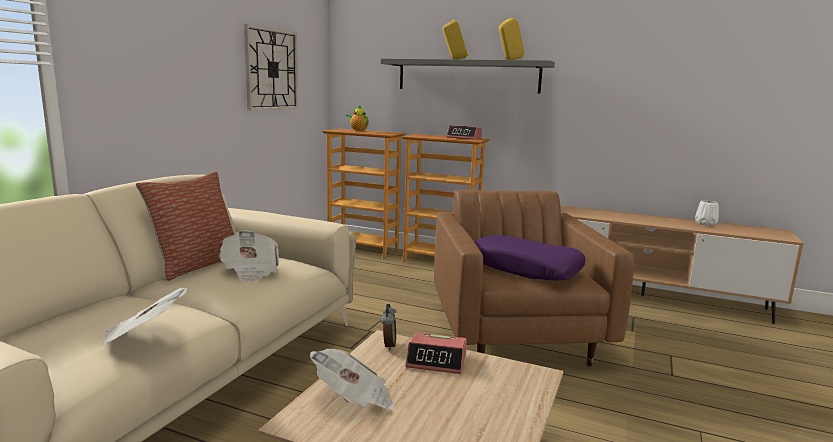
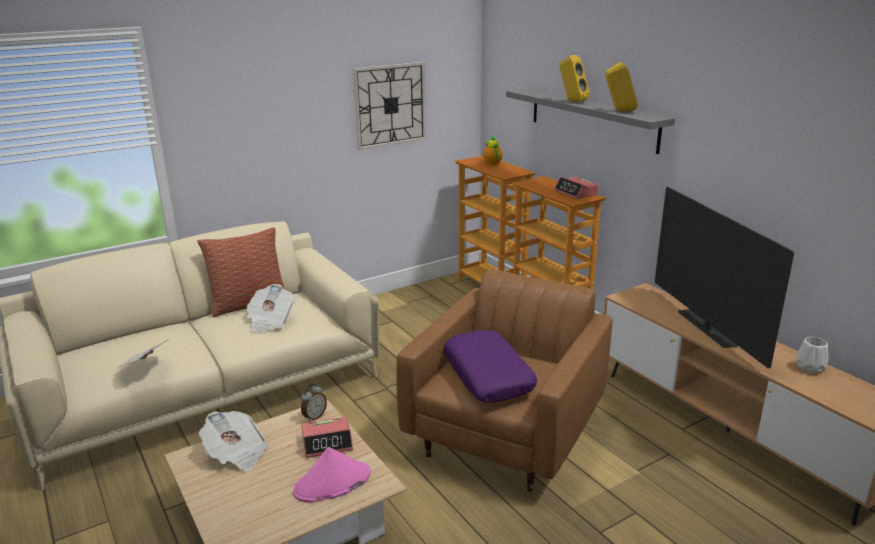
camera: 35 degrees right, 10 degrees up
(437, 361) = (327, 443): alarm clock -> alarm clock turned 60 degrees counterclockwise
(495, 388) = (332, 483): none -> pink hat
(617, 216) = (706, 328): none -> television

